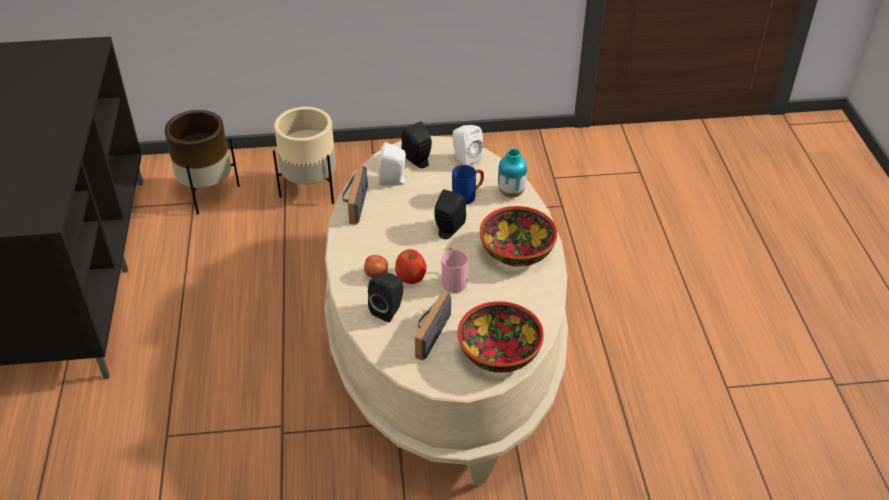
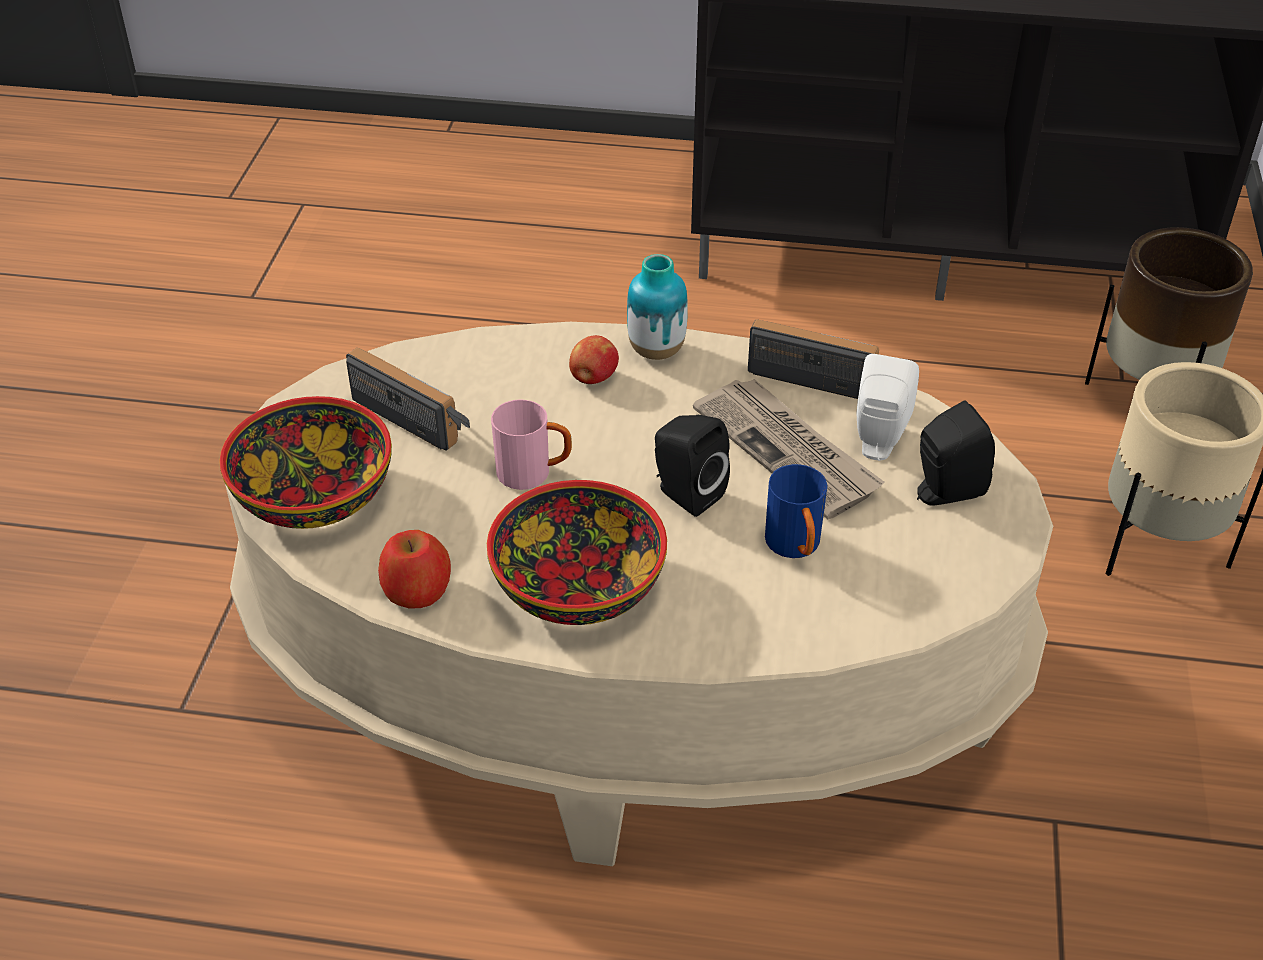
camera: 105 degrees right, 0 degrees up
(389, 310) = (496, 379): black speaker -> none
(408, 205) = (788, 451): none -> newspaper
(410, 276) = (571, 419): apple -> apple (417, 589)
(465, 159) = (940, 572): white speaker -> none
(511, 193) = (787, 625): vase -> vase (656, 350)

